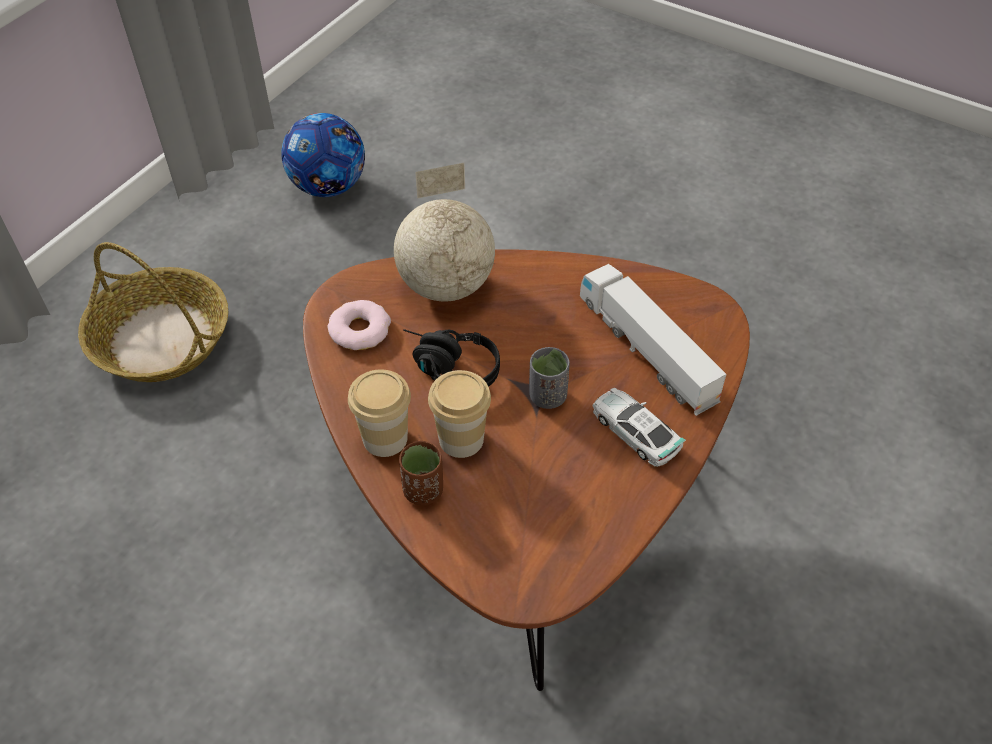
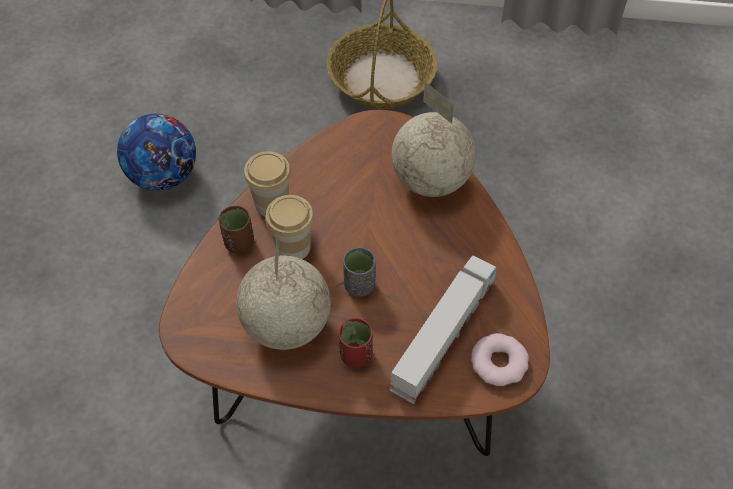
camera: 65 degrees right, 5 degrees up
(328, 186) = (587, 97): football -> football (164, 176)
(360, 330) = (358, 149): donut -> donut (499, 362)
(447, 368) = (352, 213): black headphones -> none
(566, 483) = (286, 326): none -> globe
(635, 431) = (356, 355): toy car -> red cup

